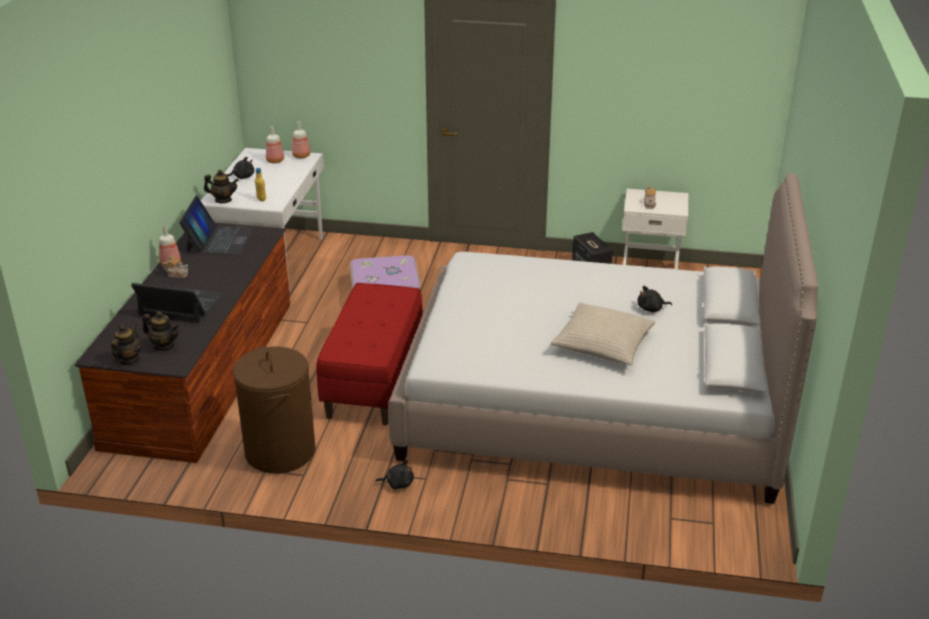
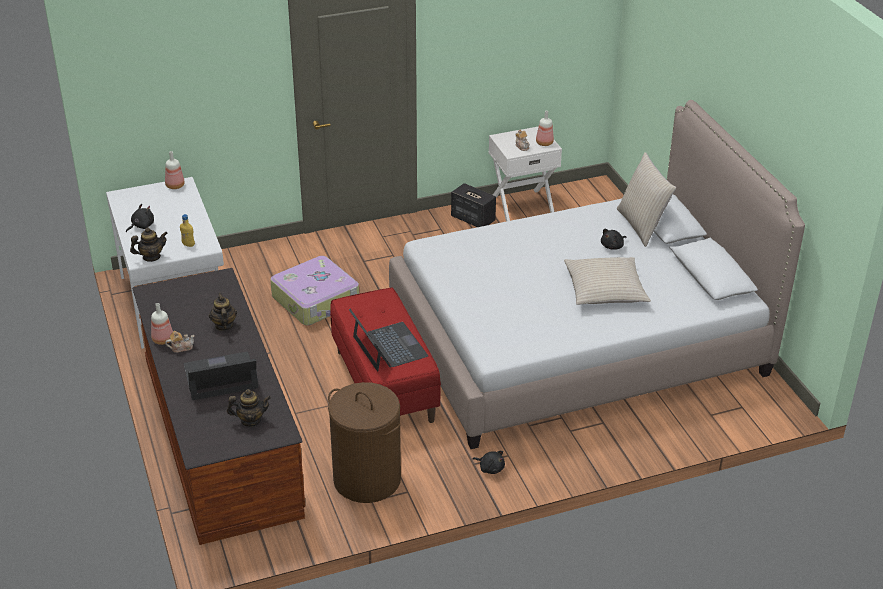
camera: 30 degrees left, 5 degrees up
(128, 360) = (233, 445): teapot -> teapot (224, 325)
(219, 240) = (182, 300): laptop -> laptop (388, 347)
(274, 161) = (154, 198): bottle -> bottle (543, 143)
(398, 483) = (490, 468): black plush toy -> black plush toy turned 60 degrees clockwise
(701, 300) = (642, 226): none -> beige pillow

